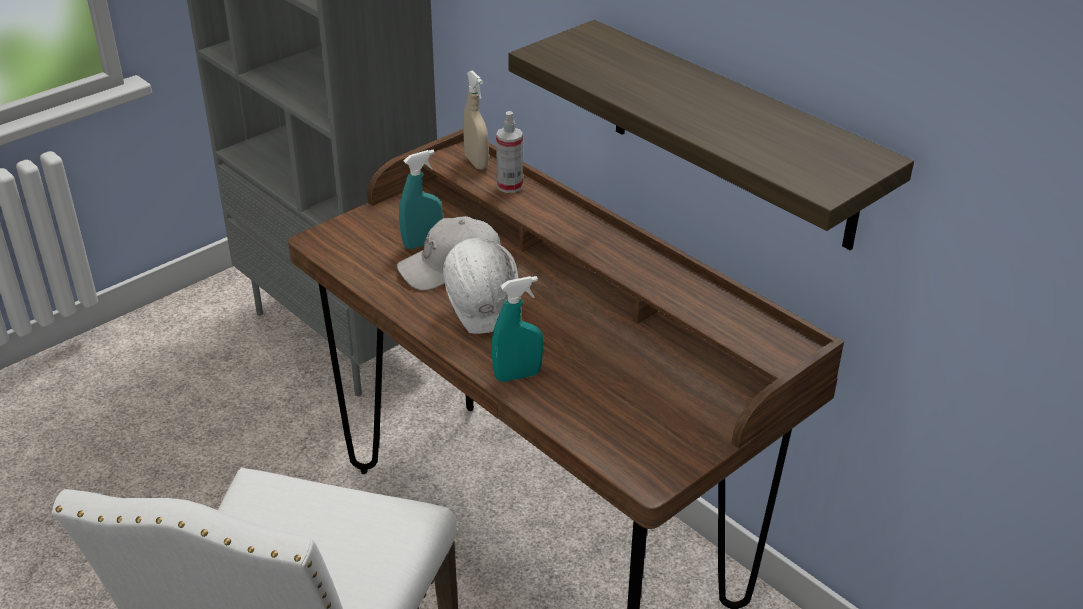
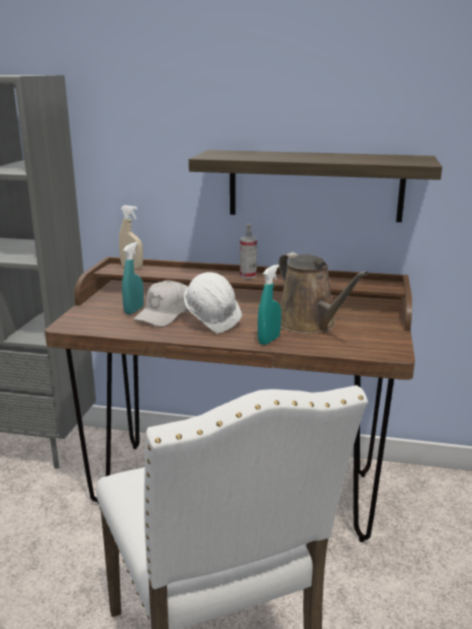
camera: 35 degrees left, 15 degrees down
(509, 186) = (165, 270): spray bottle -> spray bottle (248, 276)
(610, 369) = (310, 324): none -> brown watering can

